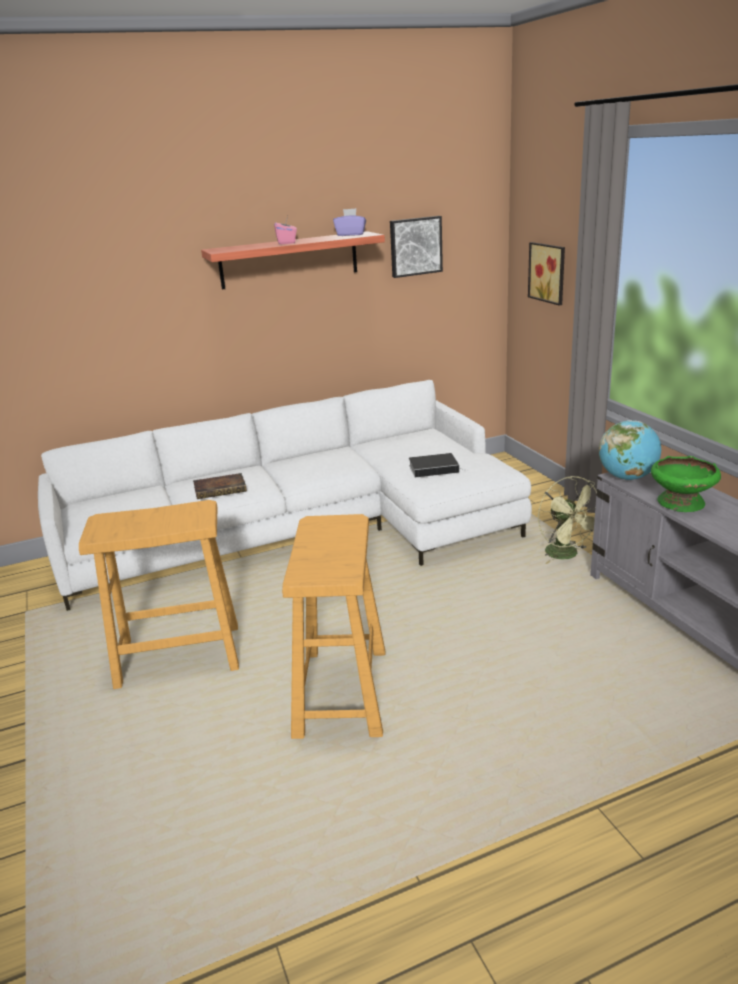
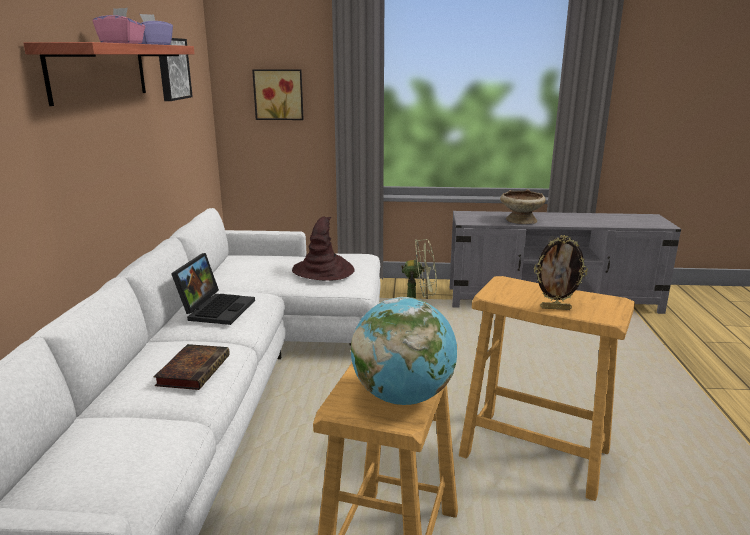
camera: 65 degrees left, 5 degrees down
(305, 551) = (555, 308): none -> picture frame
(314, 462) = (216, 308): none -> laptop
(435, 468) = (323, 270): book -> brown hat
(627, 477) = (471, 220): globe -> globe (403, 397)
(681, 502) = (520, 220): green bowl -> beige bowl

